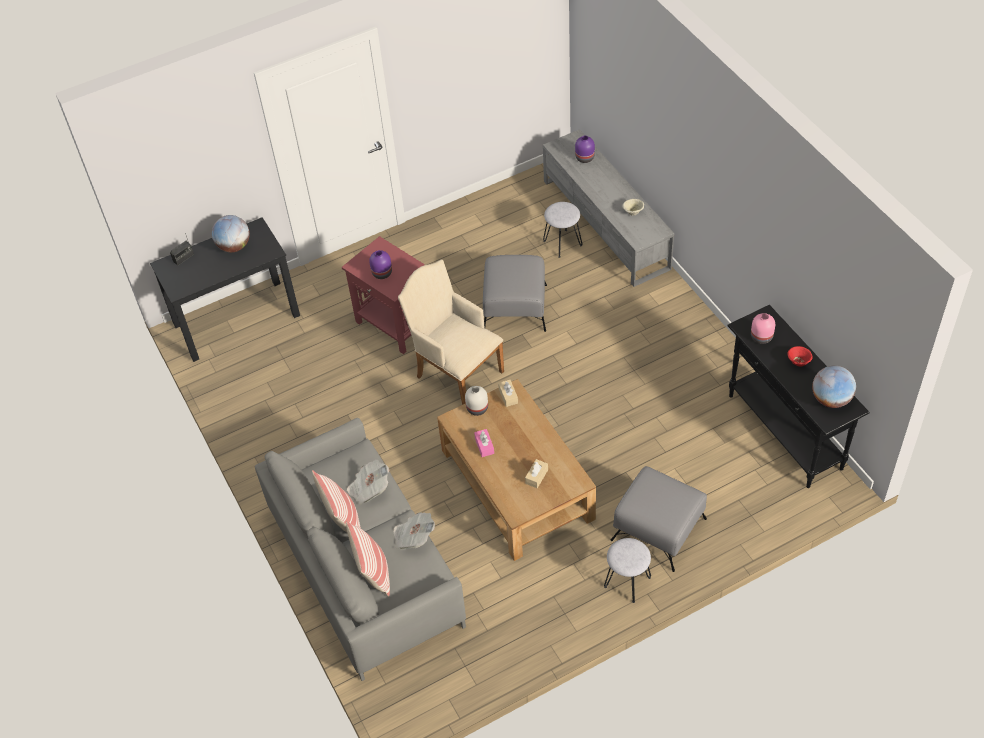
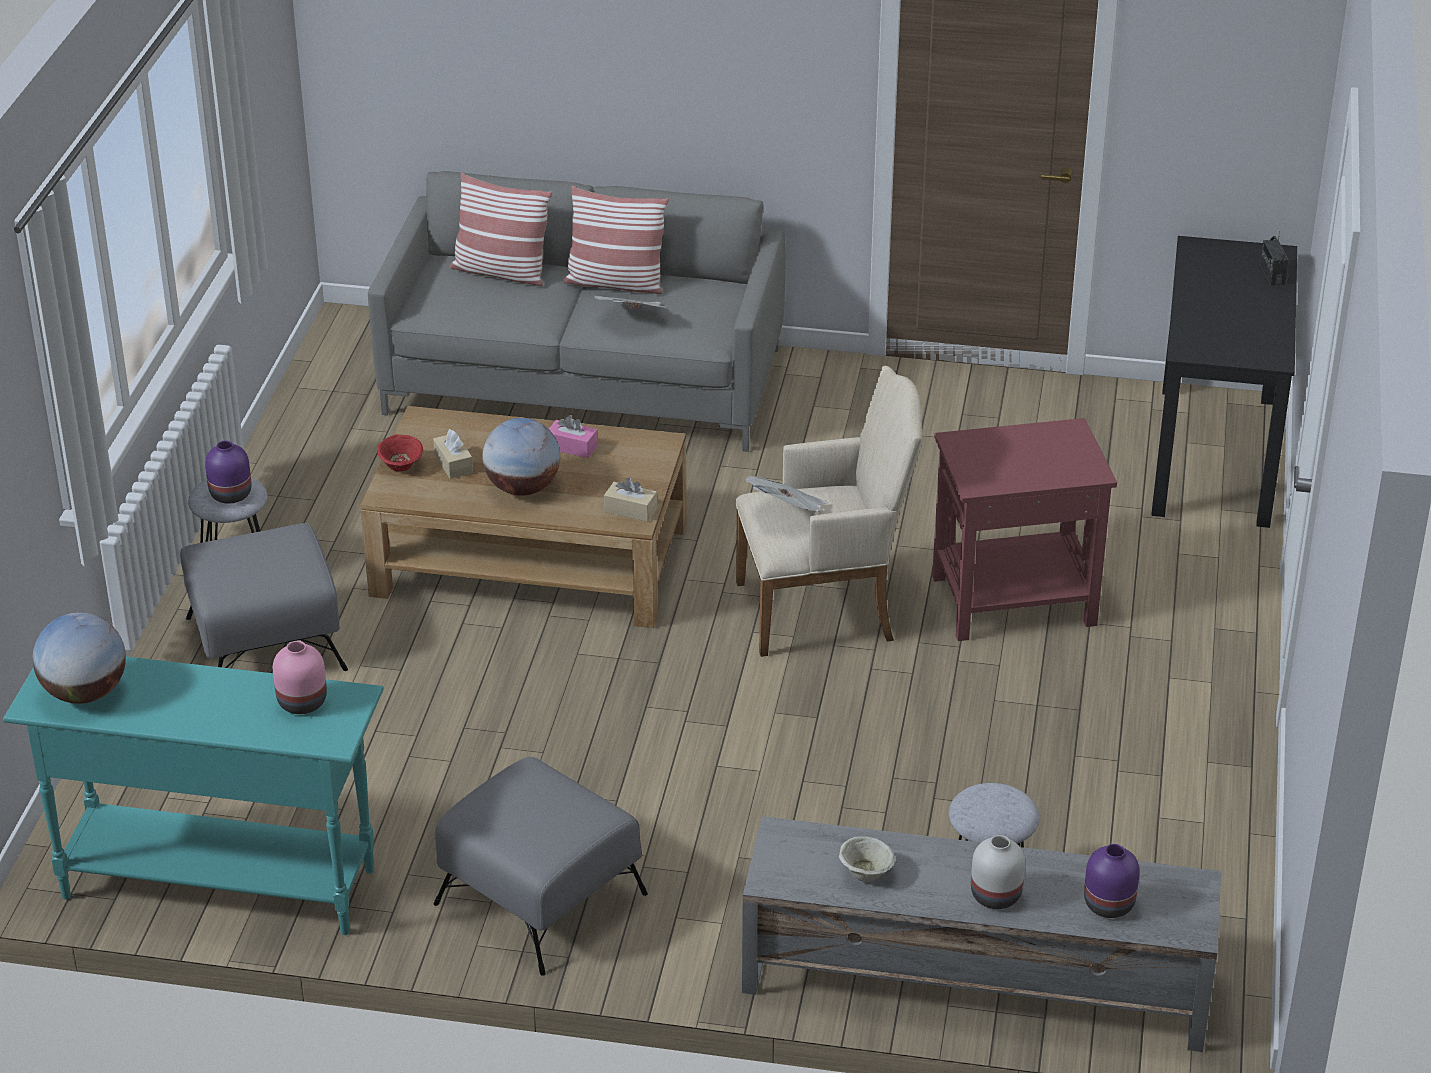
camera: 125 degrees right, 15 degrees down
(234, 246) = (1246, 323): globe -> globe (522, 488)
(382, 273) = (1018, 447): purple vase -> purple vase (232, 494)
(414, 537) = (506, 319): newspaper -> newspaper (788, 512)
(477, 408) = (649, 473): white vase -> white vase (996, 896)
(514, 308) = (888, 741): grey ottoman -> grey ottoman (540, 897)
(784, 432) = (218, 883): black console table -> turquoise console table
(798, 362) = (198, 707): red bowl -> red bowl (401, 466)

